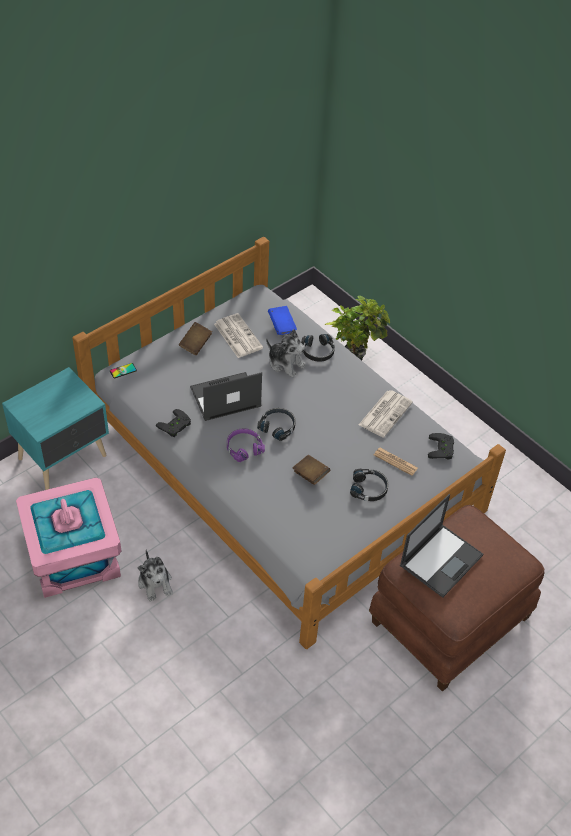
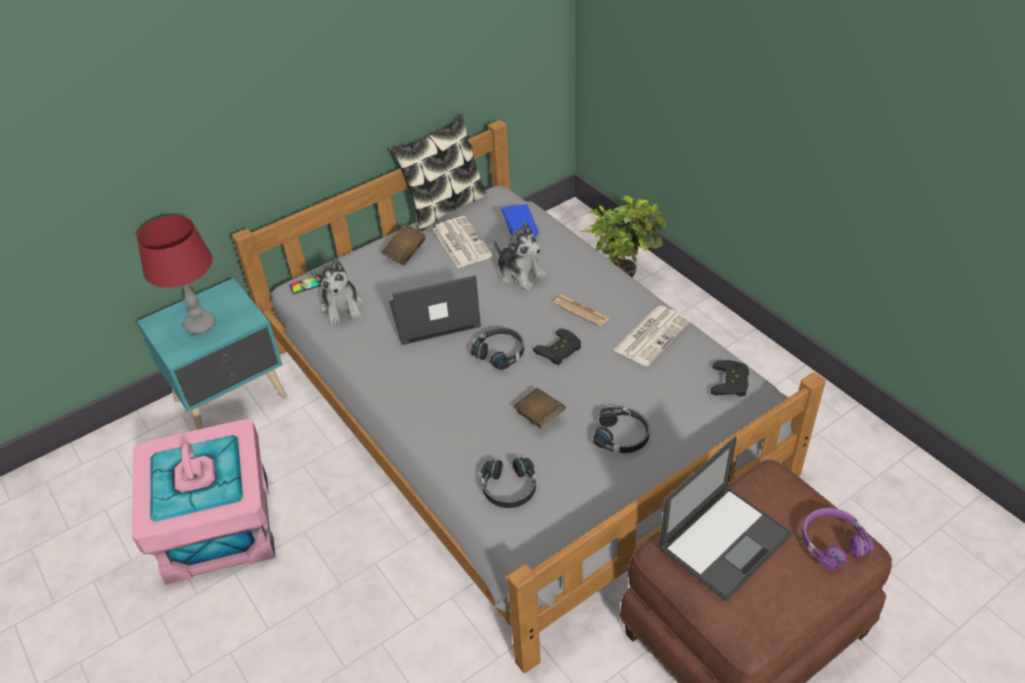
camera: 10 degrees right, 5 degrees down
(52, 406) = (200, 325): none -> red table lamp
(155, 582) = (321, 567): plush toy -> plush toy (342, 307)
(175, 426) = (362, 352): black game controller -> black game controller (560, 351)
(220, 304) = (445, 207): none -> pillow
(243, 447) = (450, 379): purple headphones -> purple headphones (831, 542)
(318, 351) = (565, 259): black headphones -> black headphones (509, 488)
(395, 461) = (663, 399): newspaper -> newspaper (581, 311)

